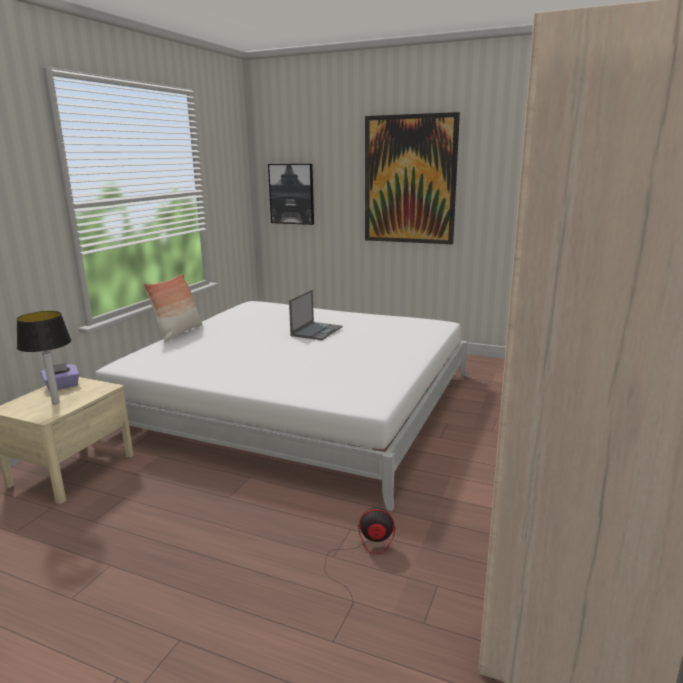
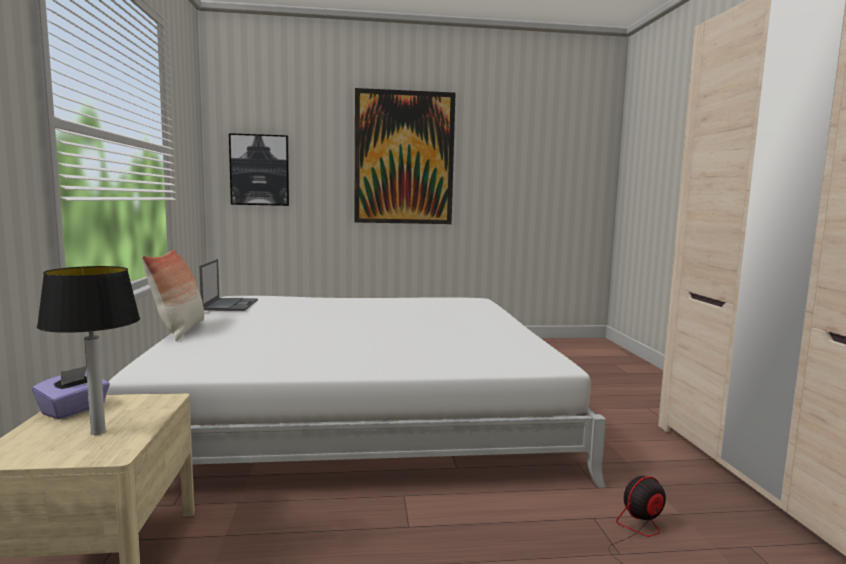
camera: 30 degrees left, 10 degrees down
(317, 331) = (366, 313): laptop -> laptop (230, 305)

